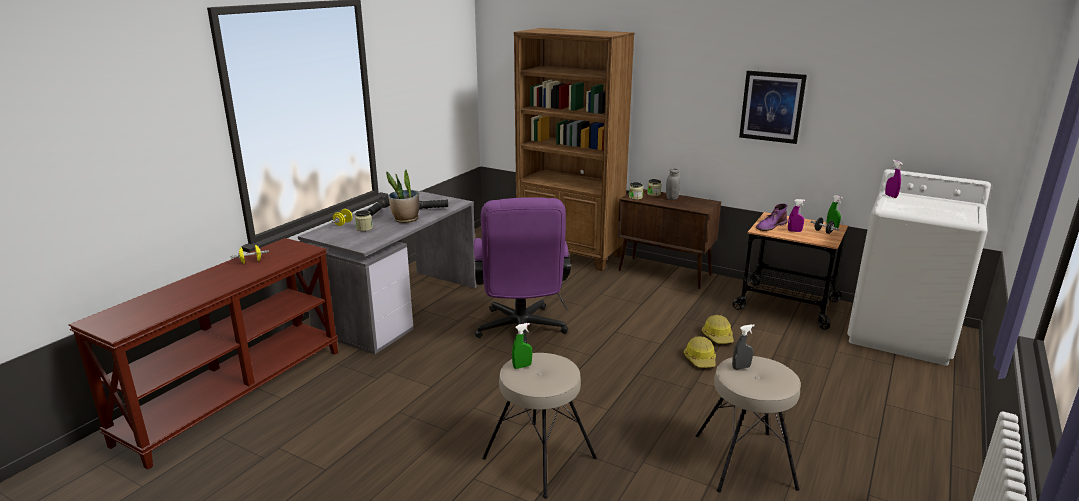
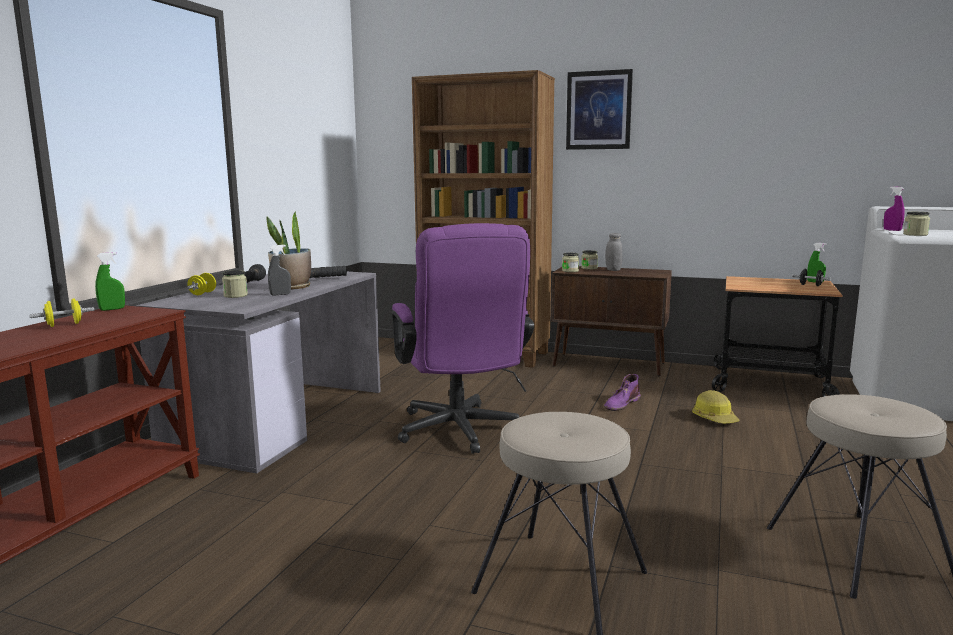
camera: 10 degrees left, 10 degrees down
(522, 366) = (534, 426): green spray bottle -> green spray bottle (112, 309)
(700, 359) = (711, 443): hard hat -> none
(741, 368) = (846, 405): grey spray bottle -> grey spray bottle (280, 294)
(770, 226) = (746, 284): purple boot -> purple boot (621, 404)
(772, 106) = (726, 149): picture -> picture (598, 110)
(794, 231) = (778, 286): purple spray bottle -> none
(898, 207) = (915, 234): none -> jar

